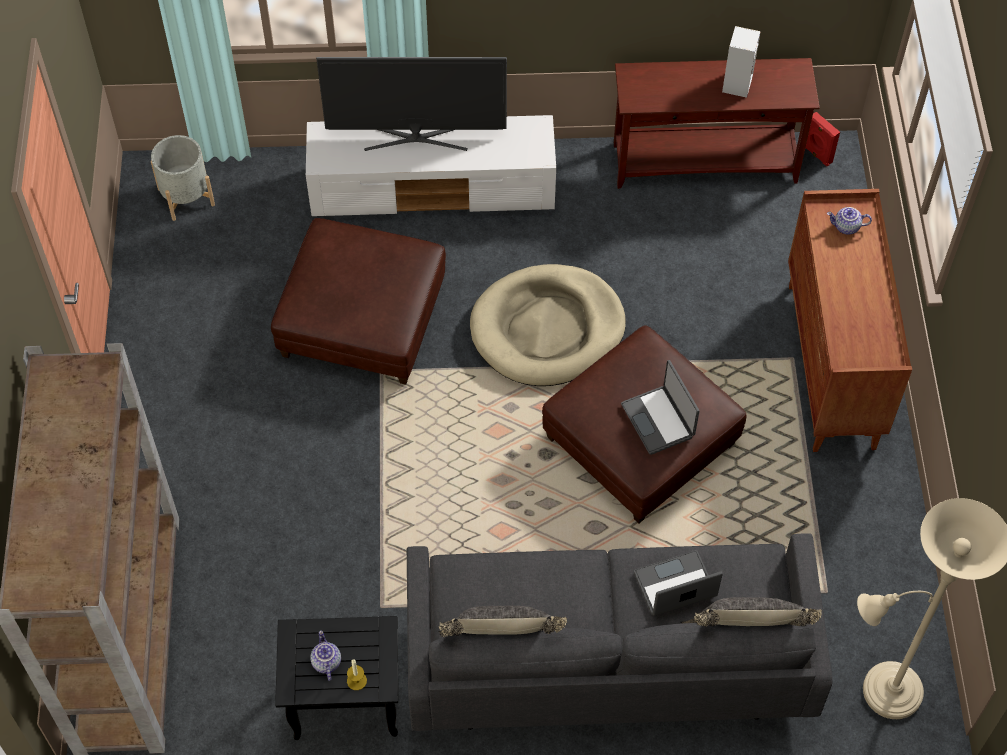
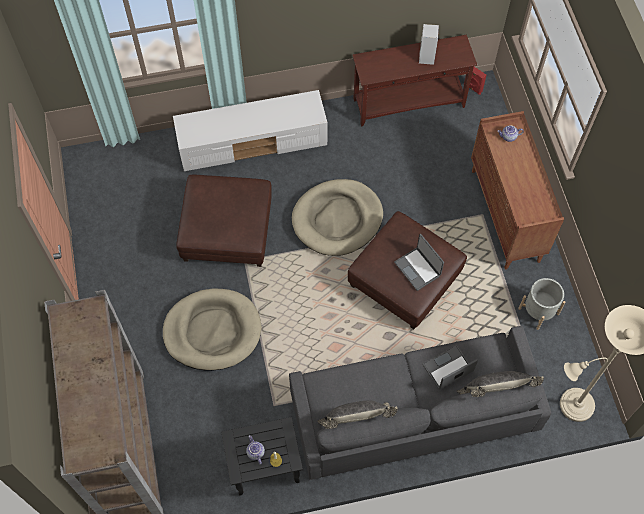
camera: 10 degrees left, 5 degrees up
(186, 197) = (105, 170): grey planter -> grey planter (538, 311)
(305, 473) = (212, 331): none -> beige dog bed
(416, 137) = (240, 115): television -> none

